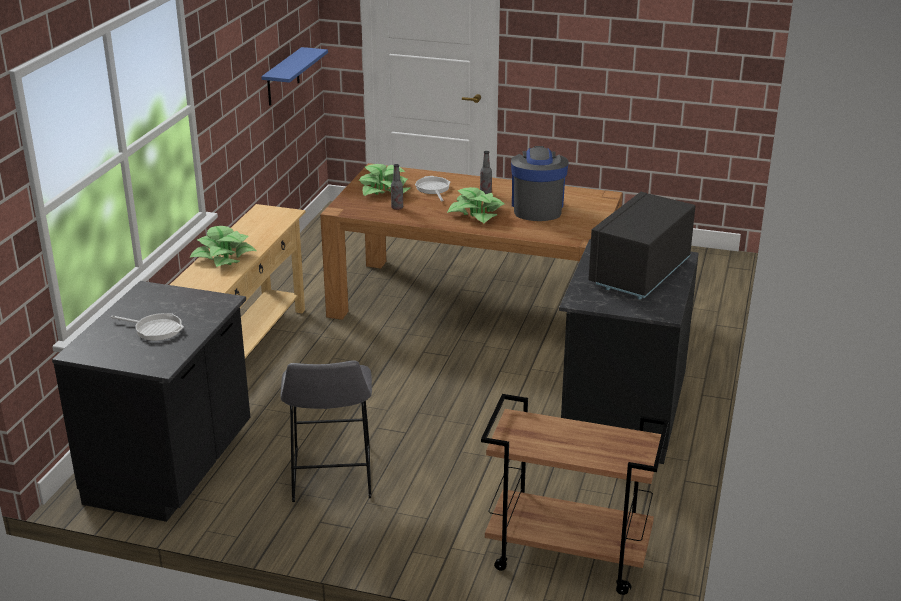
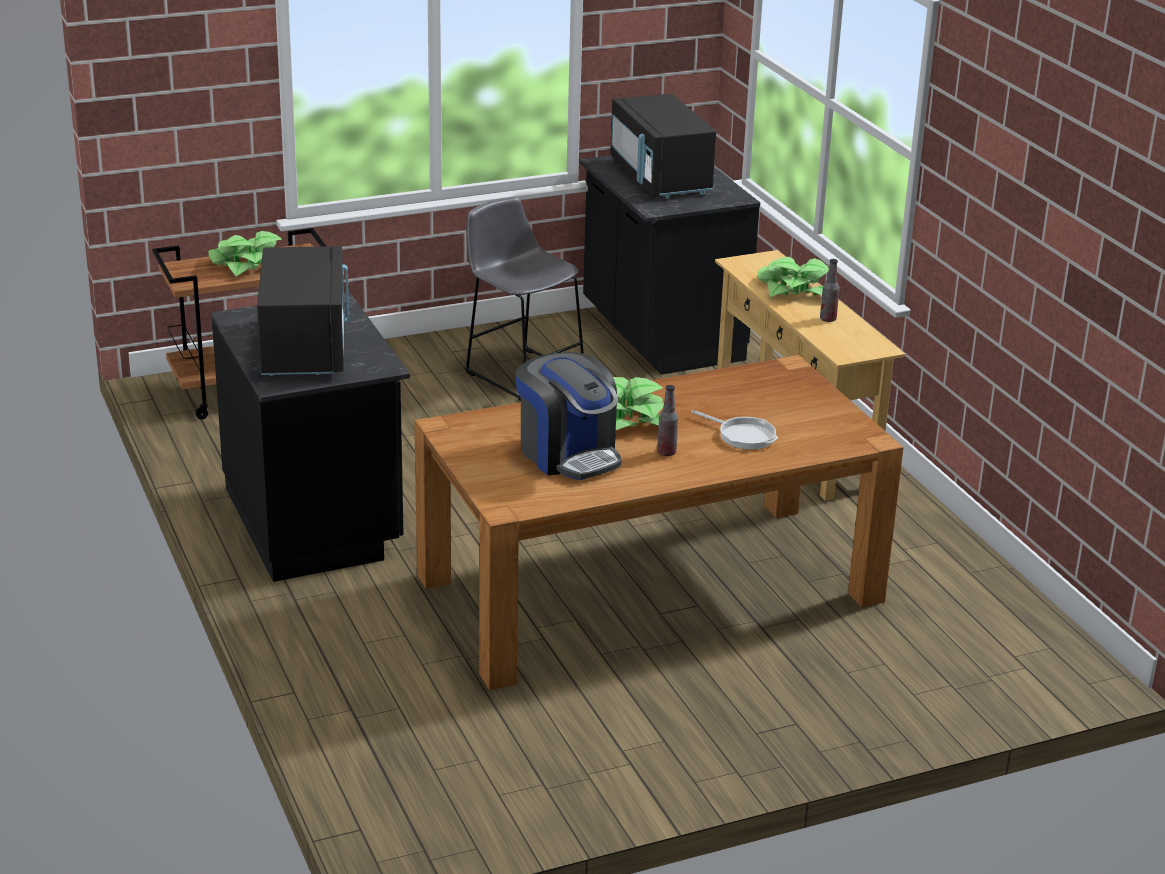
camera: 140 degrees right, 0 degrees up
(155, 329) = (660, 178): frying pan -> black microwave
(283, 77) = (1083, 325): blue shelf -> none
(384, 190) = (796, 411): potted plant -> potted plant (250, 264)
(397, 208) = (733, 392): bottle -> bottle (828, 319)

